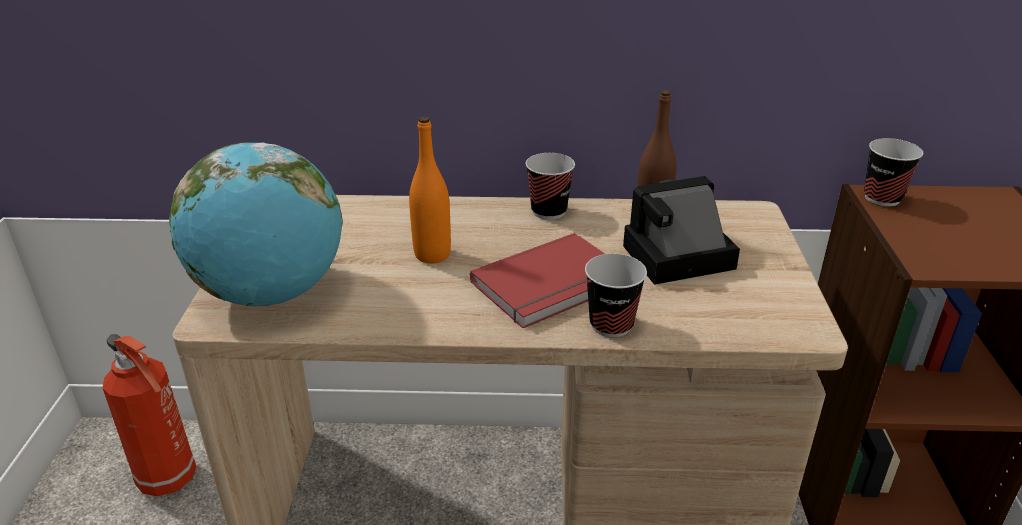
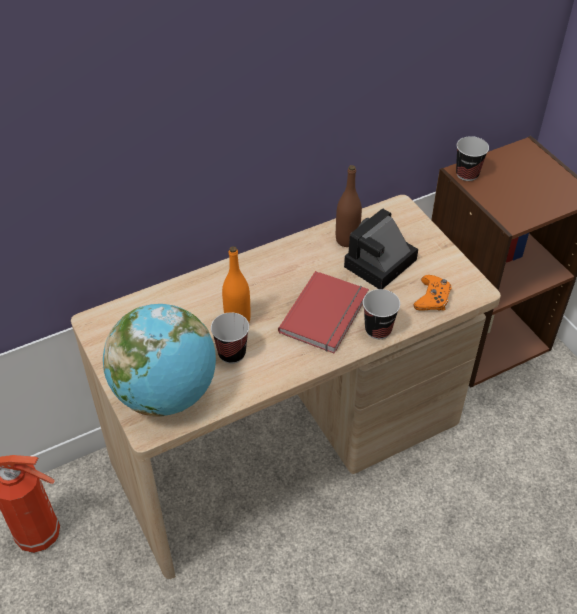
camera: 30 degrees left, 15 degrees up
(548, 211) = (279, 255): cup -> cup (232, 353)
(726, 317) = (432, 298): none -> orange game controller

